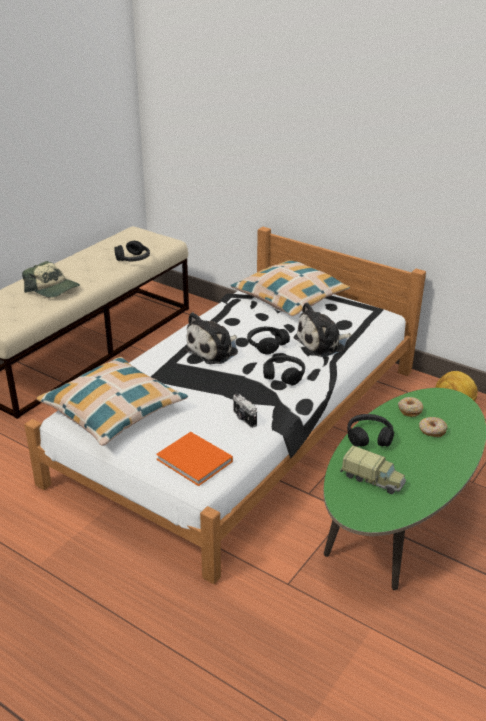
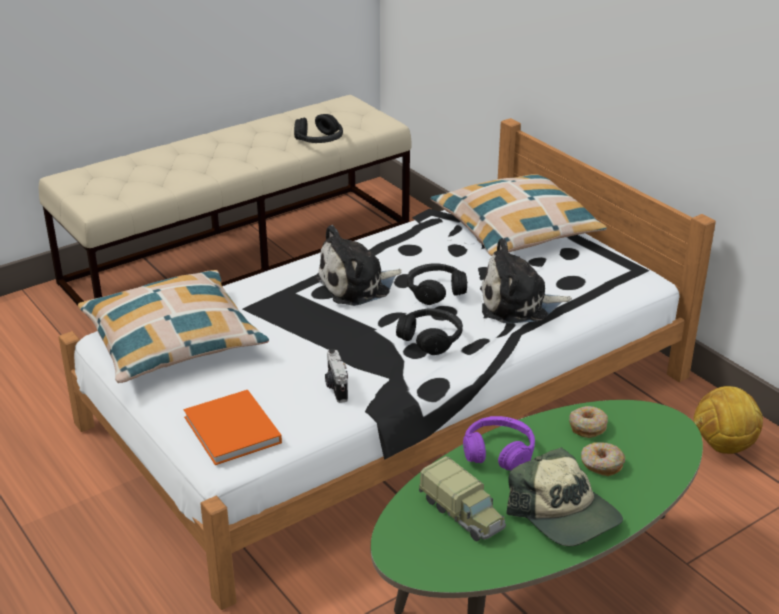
camera: 20 degrees right, 0 degrees up
(53, 289) = (188, 165): cap -> cap (564, 514)
(369, 437) = (498, 452): black headphones -> purple headphones

